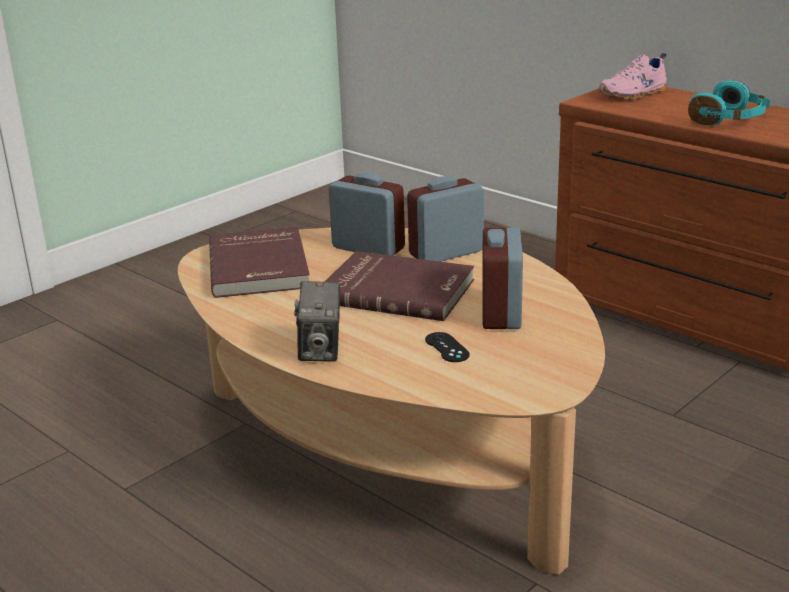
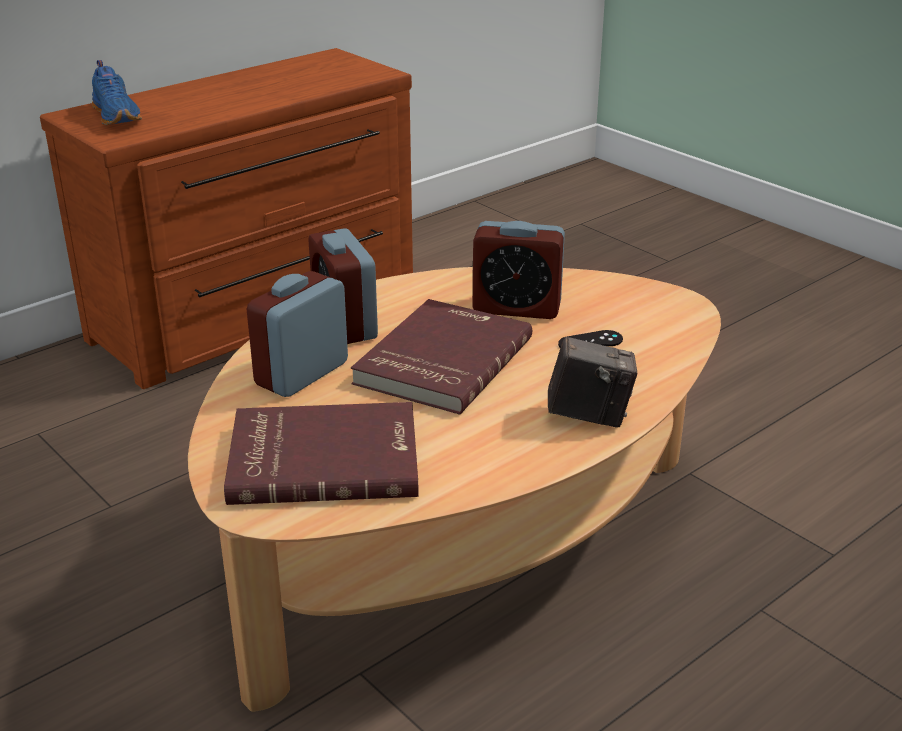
camera: 85 degrees left, 5 degrees up
(634, 95) = (118, 116): pink shoe -> blue shoe
(730, 120) = (254, 93): turquoise headphones -> none

